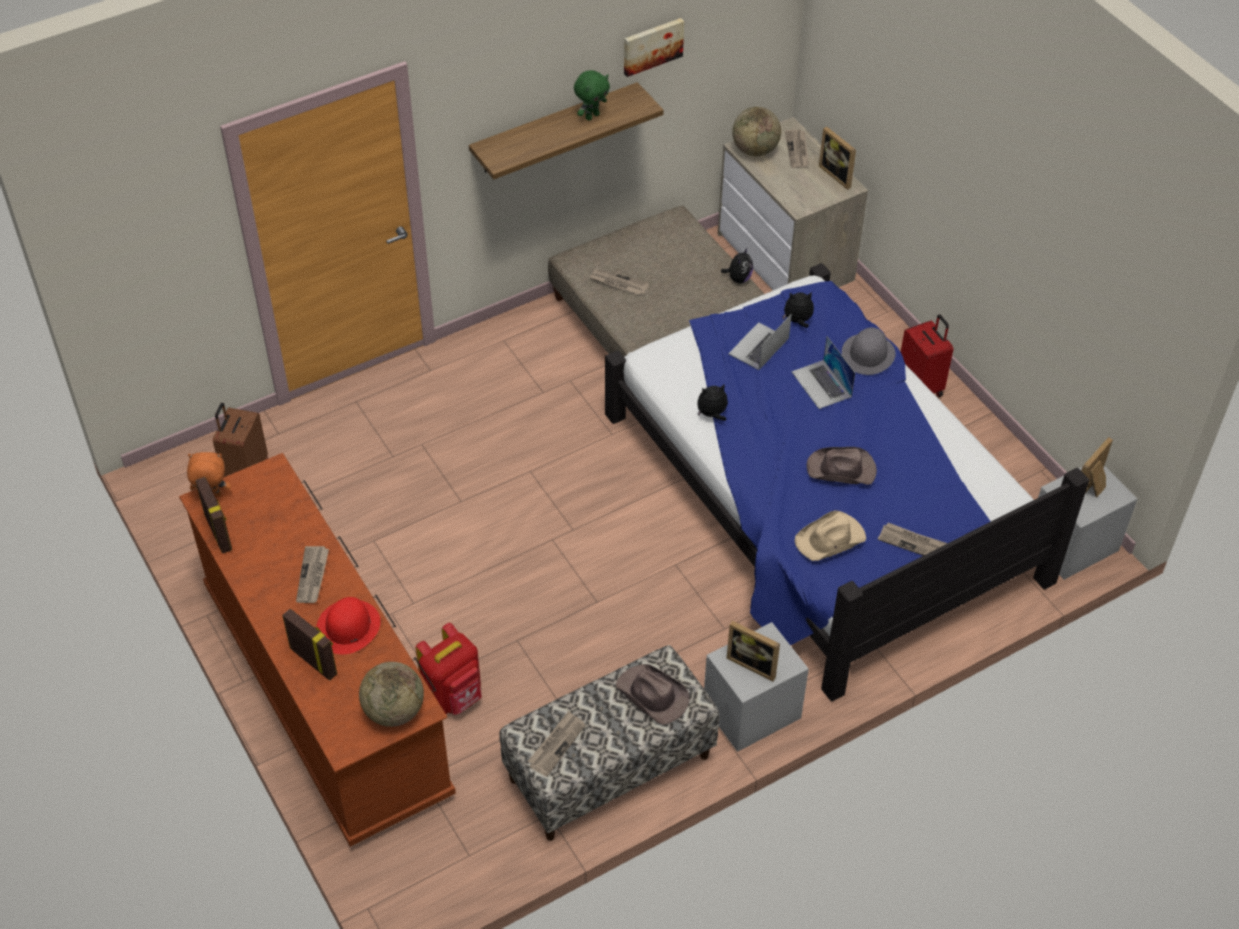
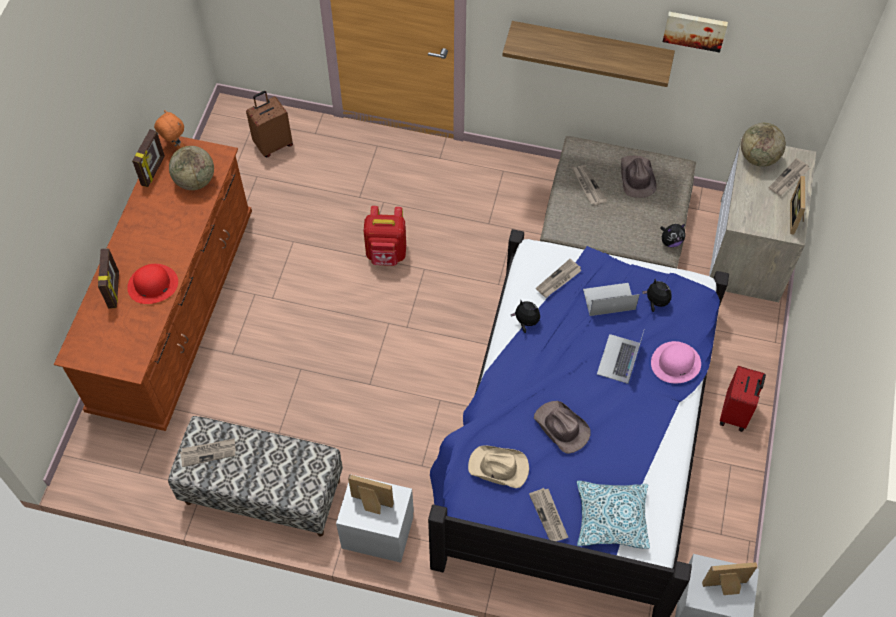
camera: 45 degrees right, 10 degrees up
(313, 576) = (169, 238): newspaper -> newspaper (558, 280)
(394, 711) = (118, 356): globe -> globe (195, 180)
(454, 696) = (232, 373): red backpack -> red backpack (386, 254)
(592, 116) = (614, 55): green plush toy -> none
(652, 696) = (291, 471): brown hat -> brown hat (636, 178)
(754, 663) = (370, 505): picture frame -> picture frame turned 120 degrees clockwise
(868, 354) = (676, 362): grey hat -> pink hat
(960, 505) = (611, 518): none -> pillow

